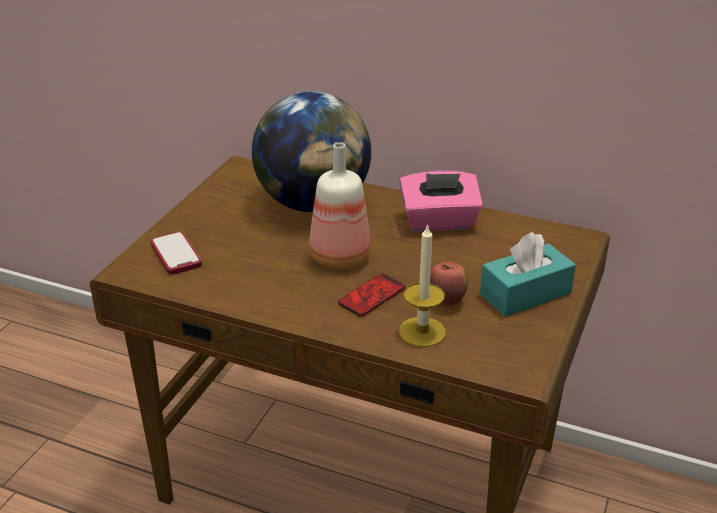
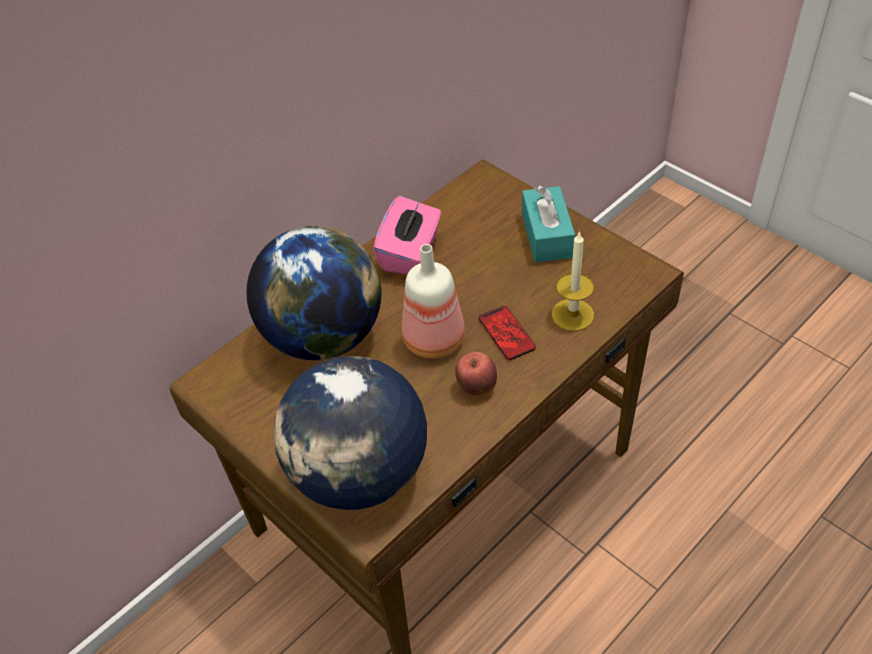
camera: 65 degrees left, 15 degrees up
(176, 255) = (360, 474): phone -> globe
(446, 301) = (536, 286): apple -> apple (476, 387)

